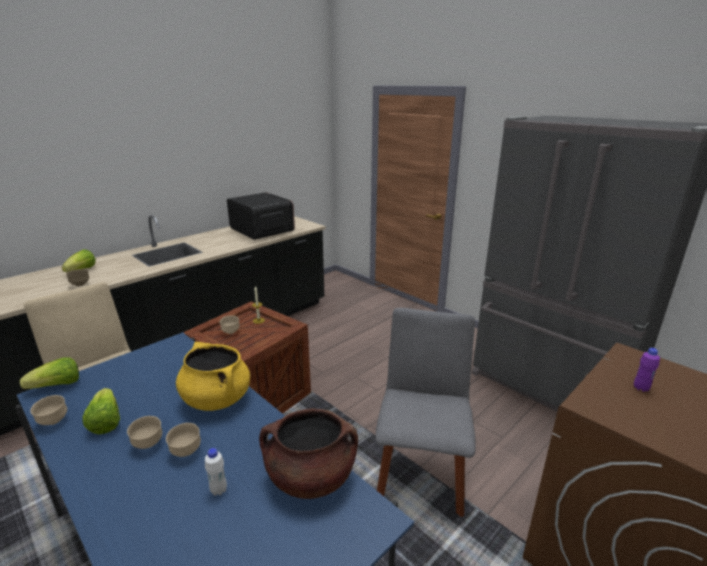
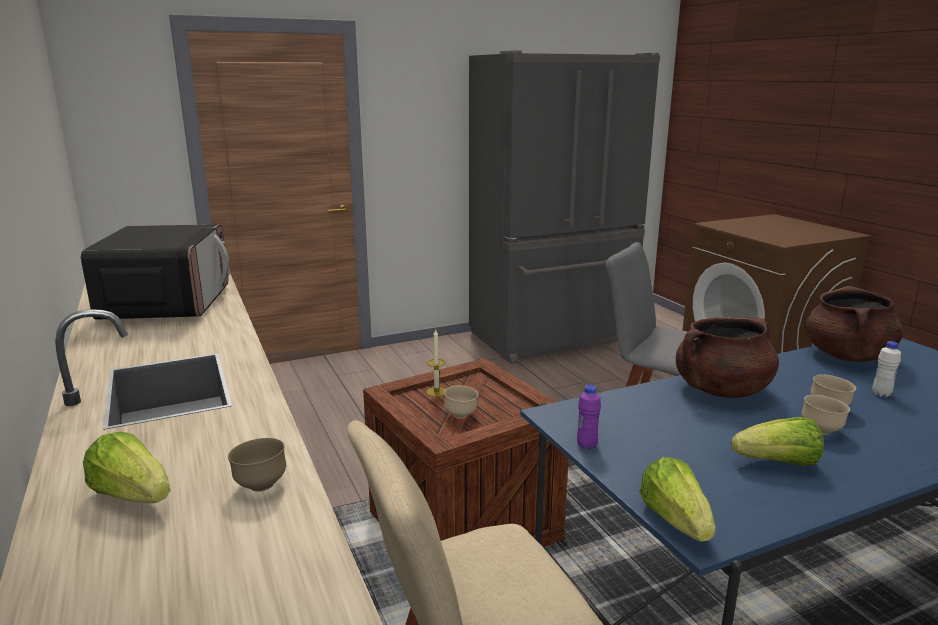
camera: 70 degrees left, 5 degrees down
(53, 422) = (785, 510): beige bowl -> none
(216, 398) = (721, 390): yellow cooking pot -> brown cooking pot
(261, 231) = (168, 303): microwave -> microwave turned 105 degrees clockwise
(640, 388) = (761, 230): purple bottle -> purple bottle (586, 445)

